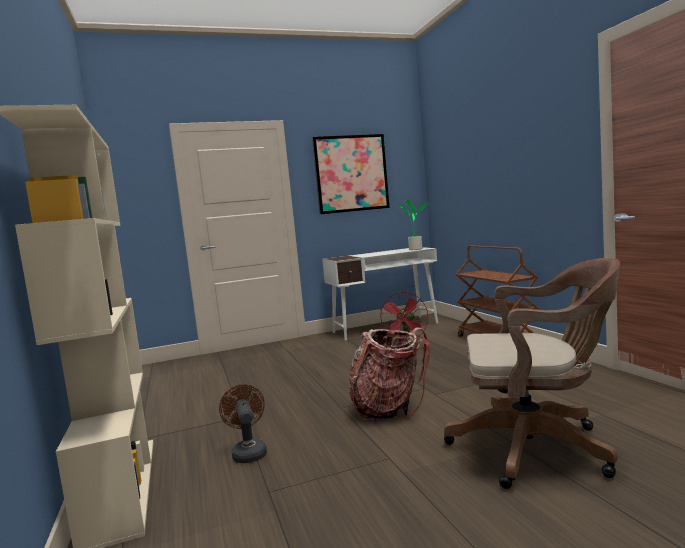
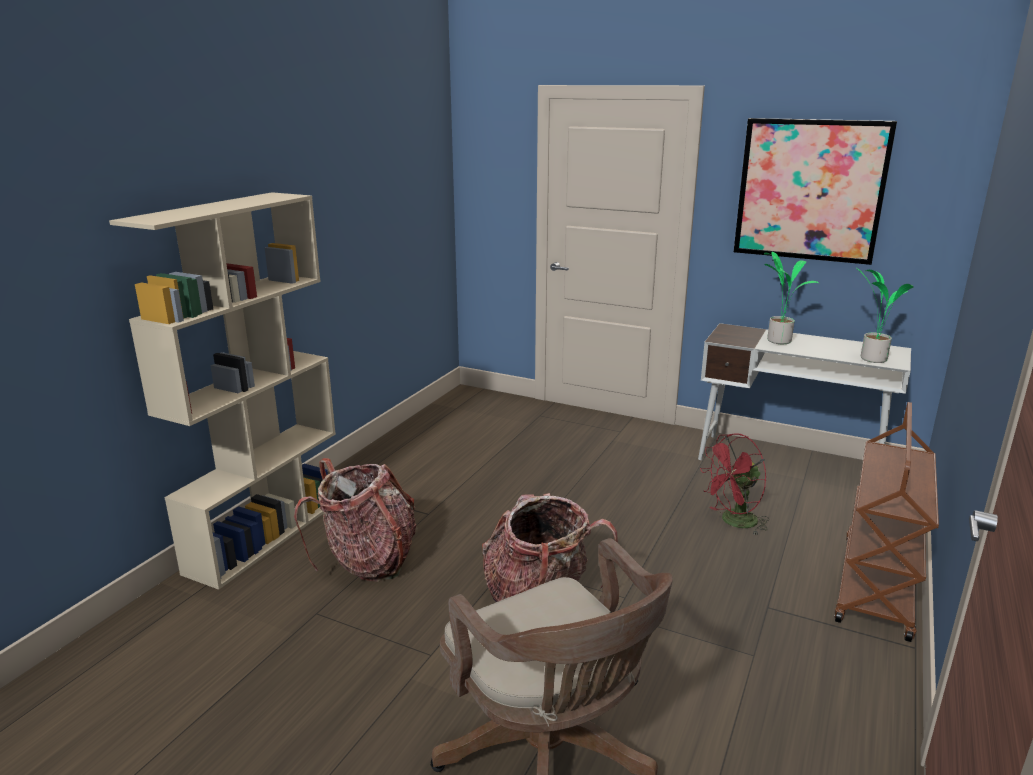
camera: 45 degrees right, 15 degrees up
(248, 452) = (368, 561): brown fan -> backpack
(364, 255) = (778, 340): none -> potted plant

